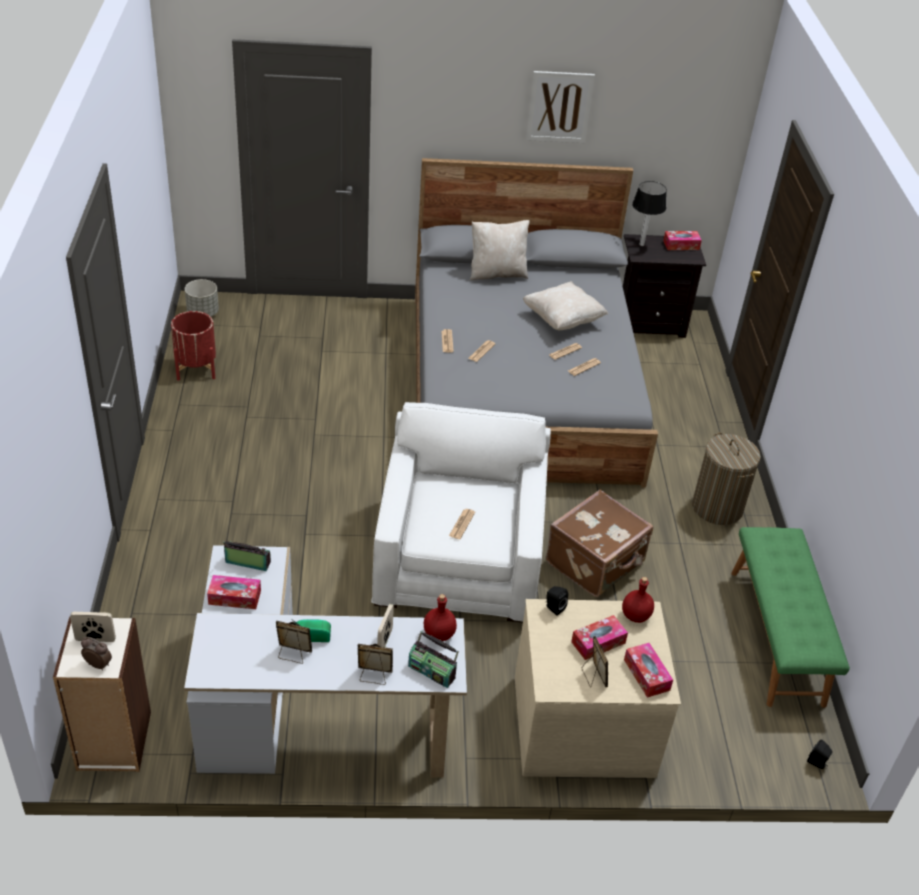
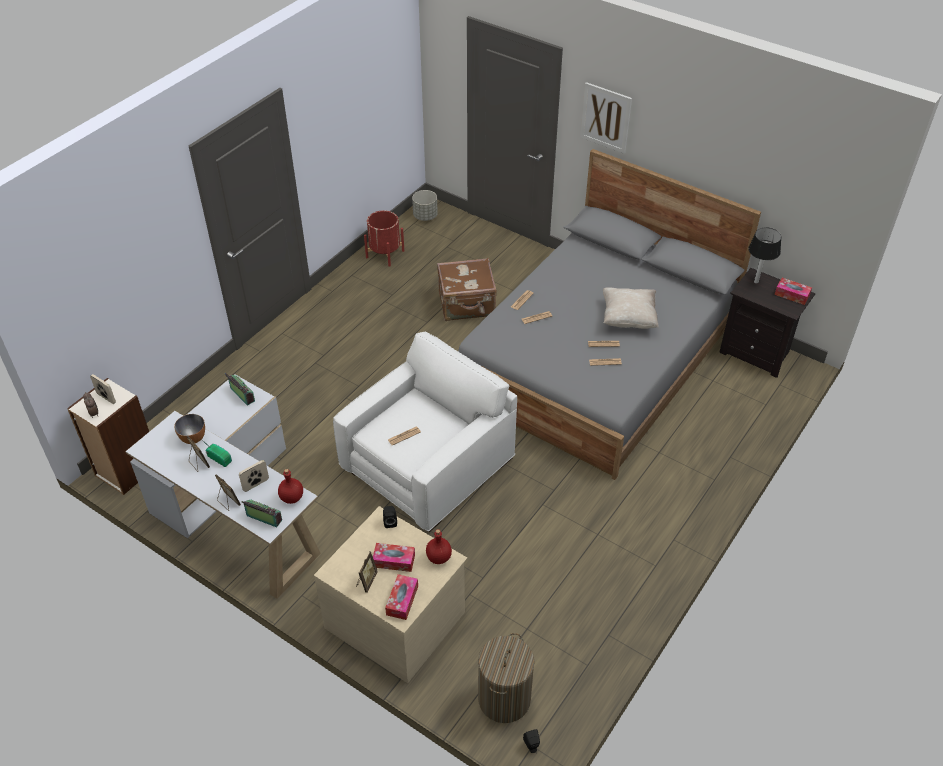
camera: 40 degrees right, 5 degrees up
(234, 597) = (214, 413): tissue box -> none
(255, 631) = (193, 438): none -> bowl
(432, 671) = (263, 518): radio -> radio turned 135 degrees clockwise
(497, 273) = (616, 262): beige pillow -> none
(559, 107) = (703, 139): picture -> picture (606, 117)
(596, 563) = (518, 516): brown suitcase -> brown suitcase (467, 305)
(717, 507) = (656, 523): laundry basket -> laundry basket (504, 699)
(777, 636) = (600, 642): green bench -> none

